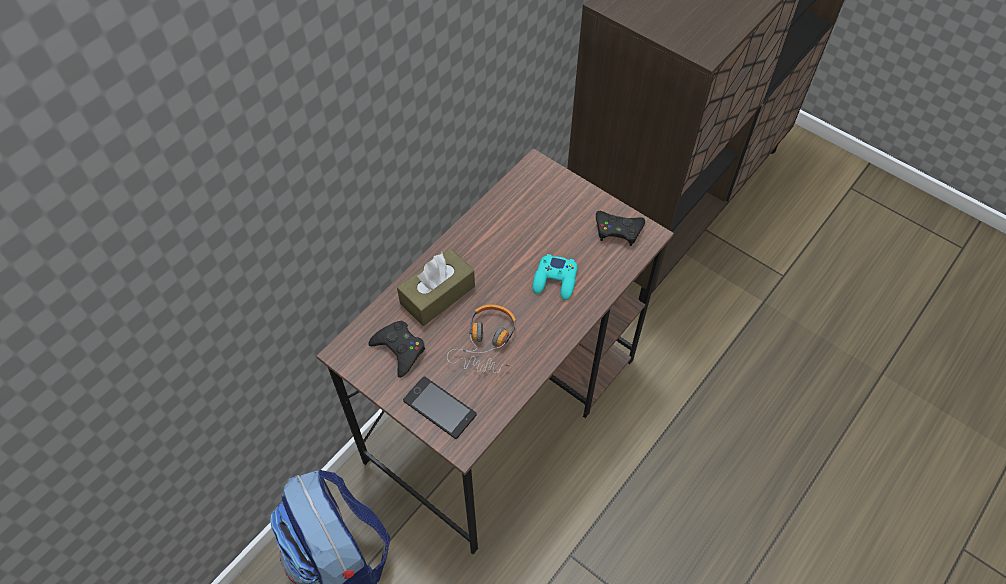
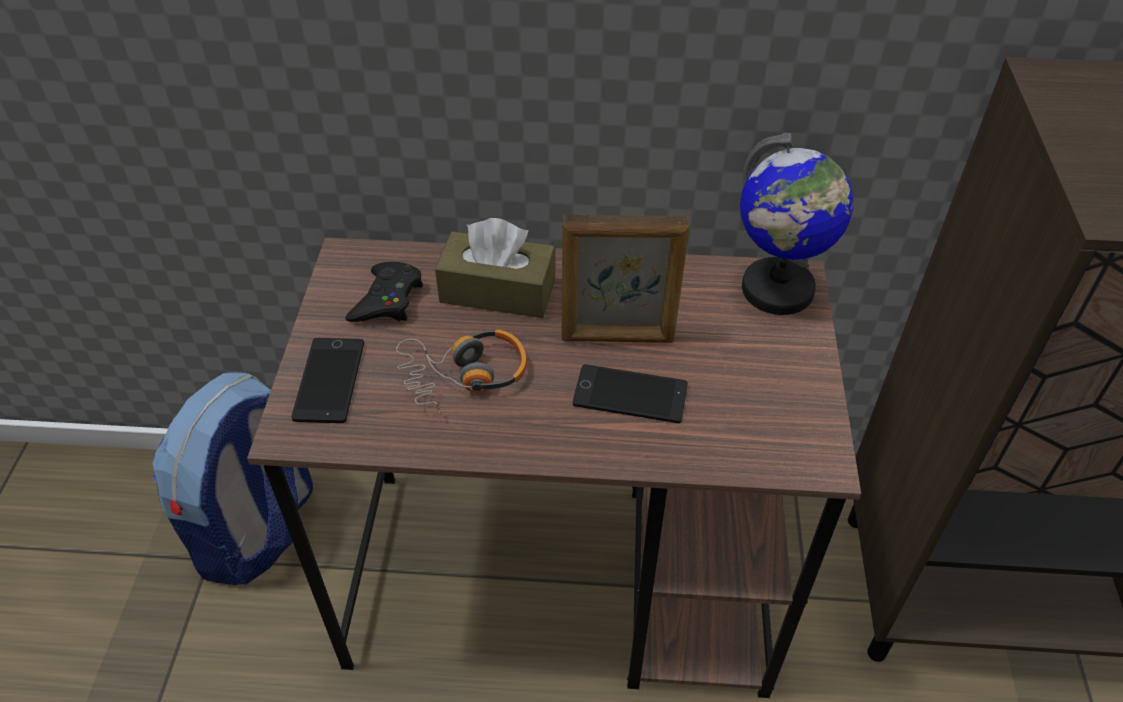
camera: 55 degrees right, 10 degrees down
(515, 263) = (618, 338): none -> picture frame
(537, 179) = (777, 290): none -> globe
(555, 280) = (630, 395): turquoise game controller -> phone
(618, 230) = (789, 420): black game controller -> none

